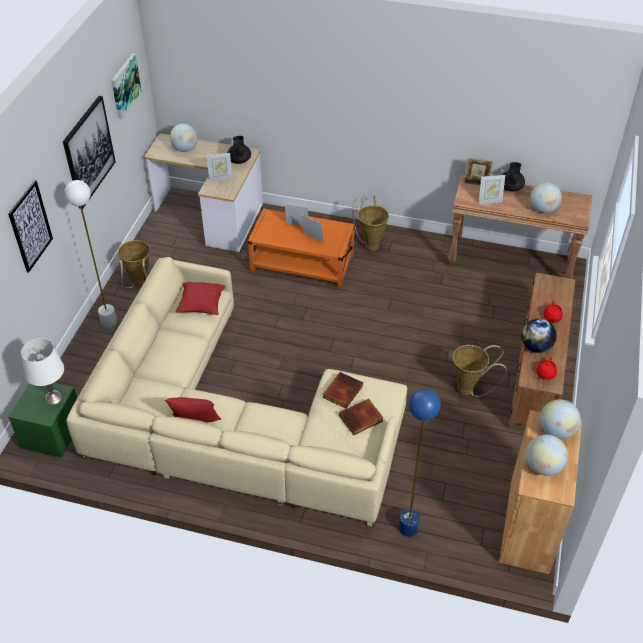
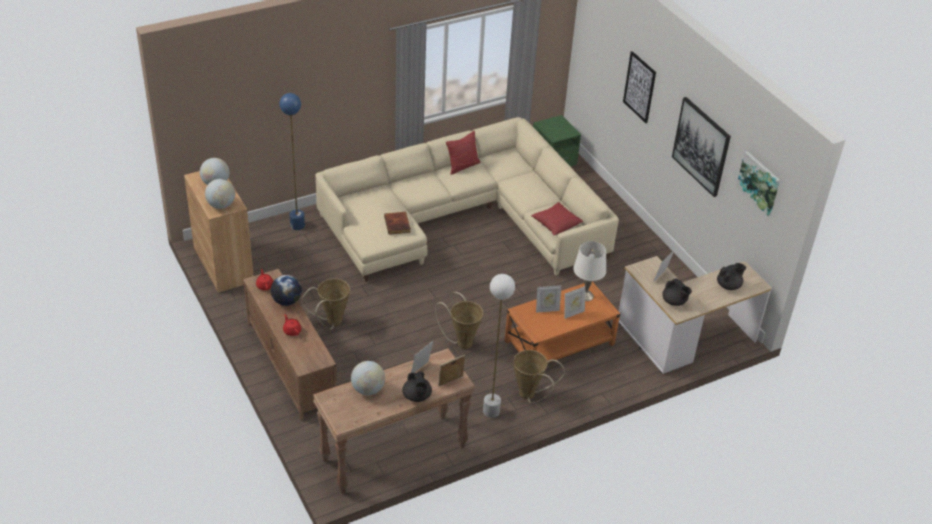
camera: 135 degrees right, 5 degrees down
(53, 397) = (554, 133): white table lamp -> white table lamp (586, 295)
(109, 321) = (623, 225): white floor lamp -> white floor lamp (491, 411)
(140, 285) = (644, 257): basket -> basket (462, 342)
(185, 149) = (729, 285): globe -> black teapot
(361, 419) = (368, 216): book -> none

